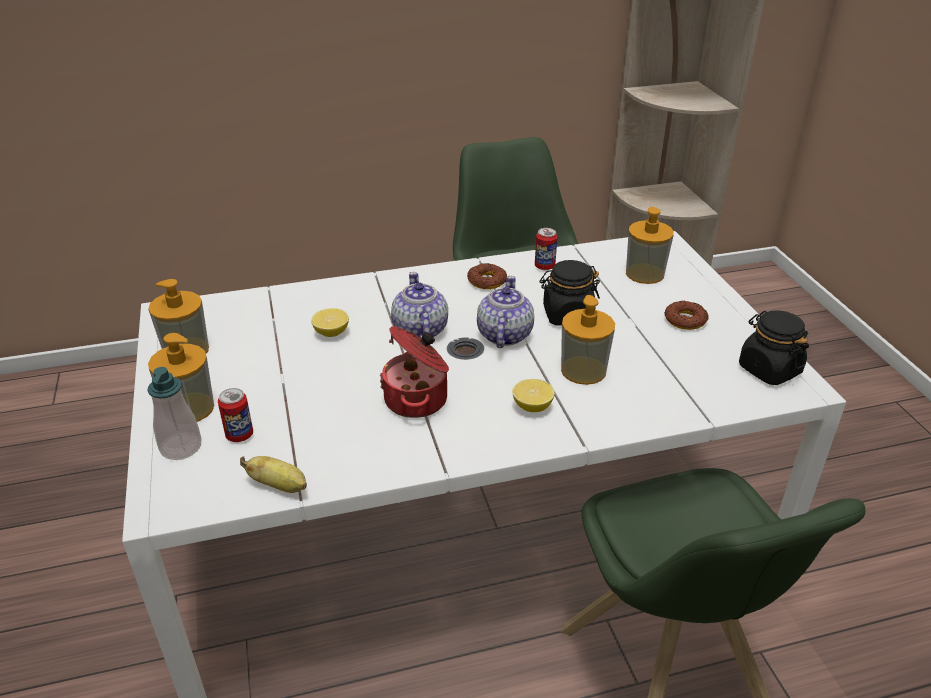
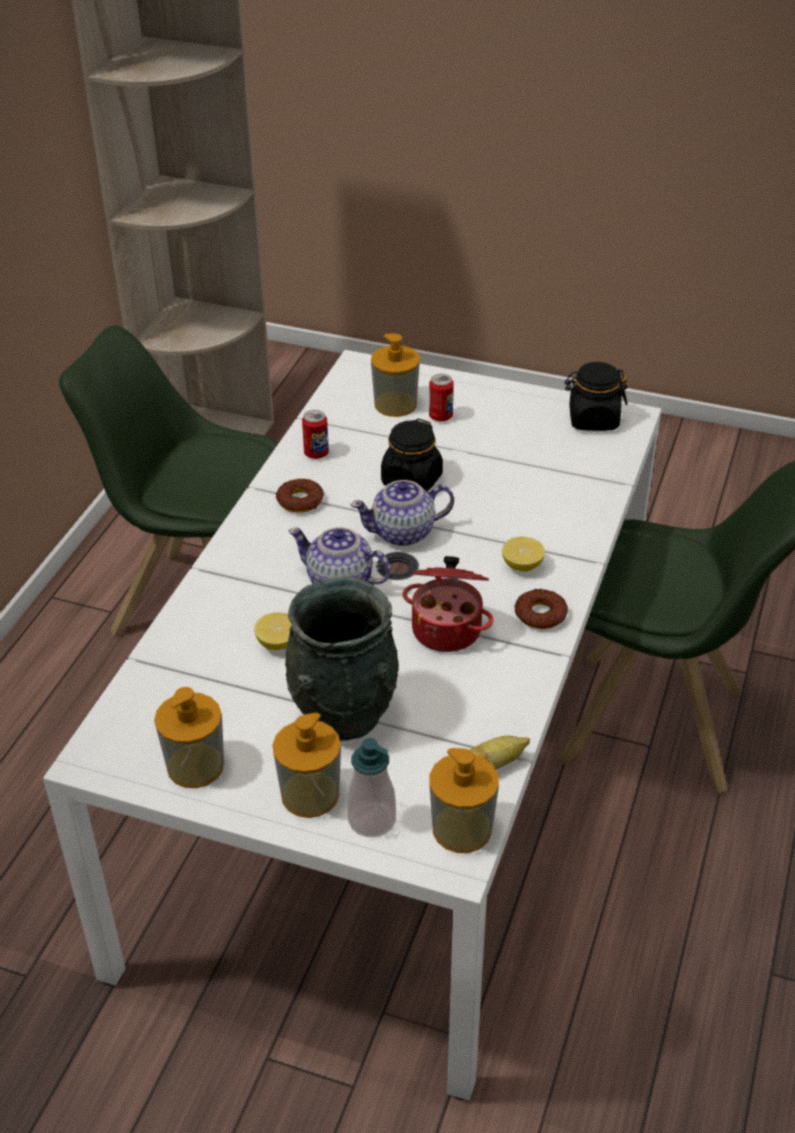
camera: 55 degrees left, 5 degrees up
(239, 435) = (391, 770): can -> can (440, 416)
(281, 390) = (344, 715): none -> grey vase
(504, 335) = (404, 532): teapot -> teapot turned 60 degrees counterclockwise
(583, 370) = (501, 513): soap dispenser -> soap dispenser (462, 829)
(685, 320) = (487, 422): donut -> donut (540, 614)

